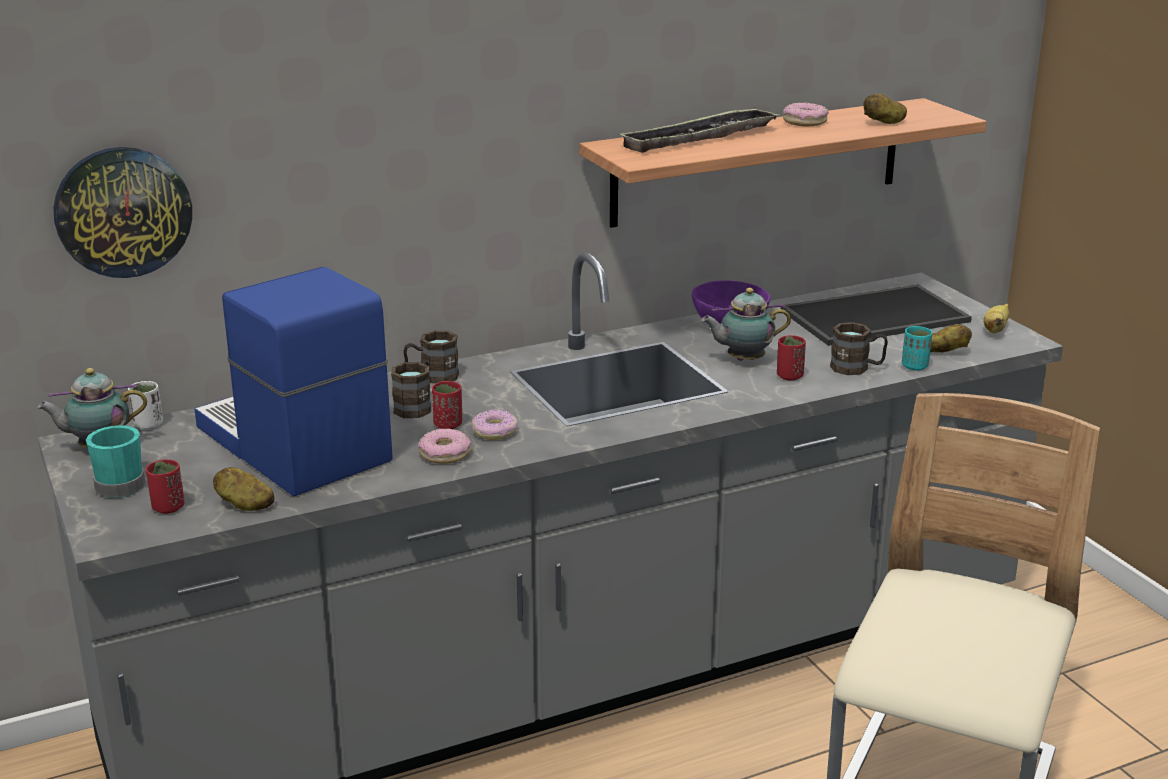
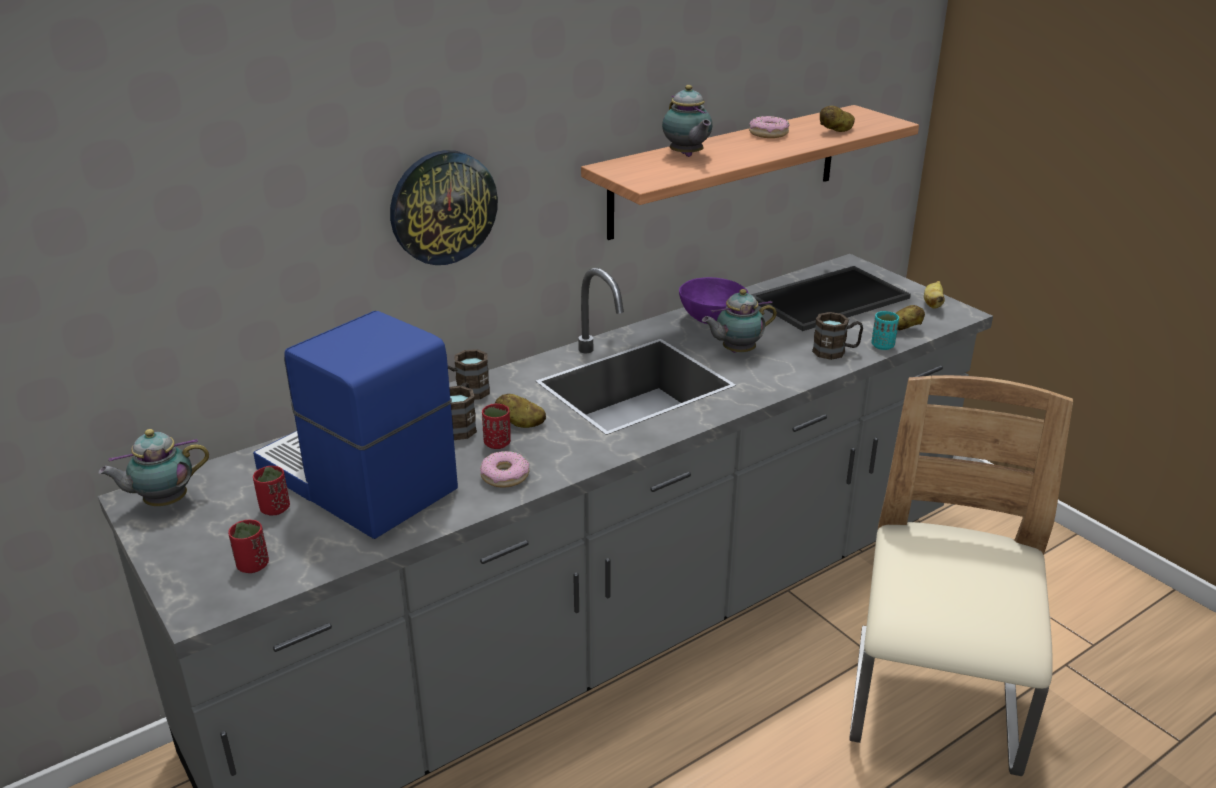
camera: 10 degrees left, 5 degrees up
(123, 211) = (164, 269): wall clock -> wall clock (443, 207)
(123, 483) = (199, 542): turquoise mug -> none
(148, 424) = (207, 470): white cup -> none
(244, 505) = (329, 554): potato -> potato (520, 423)
(495, 432) = (543, 447): donut -> none
(699, 138) = (686, 156): tray -> teapot
(789, 376) = (782, 365): red cup -> red cup (275, 509)

